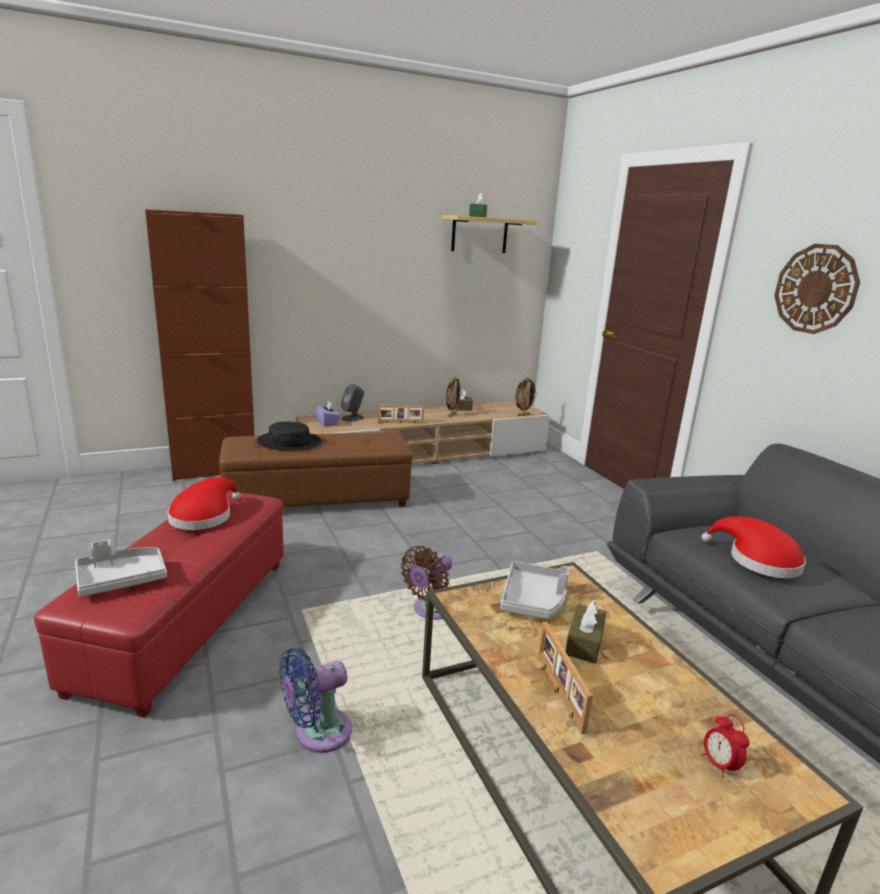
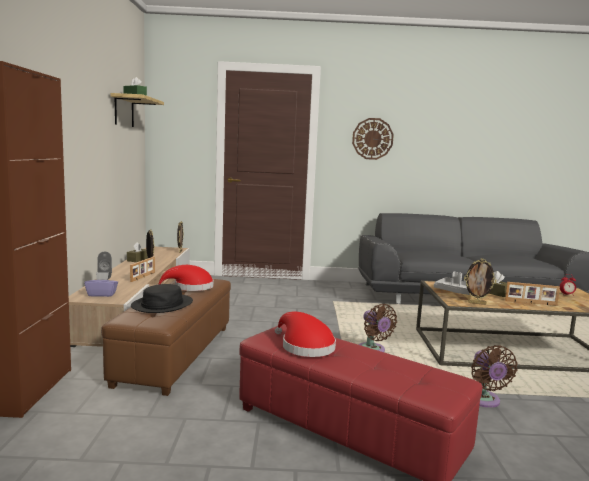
camera: 65 degrees left, 10 degrees down
(121, 579) = (407, 380): grey tray -> none
(318, 733) = (483, 401): blue fan -> brown fan
(479, 621) = (477, 303): none -> picture frame
(758, 560) = (445, 254): red hat -> red hat (190, 287)

